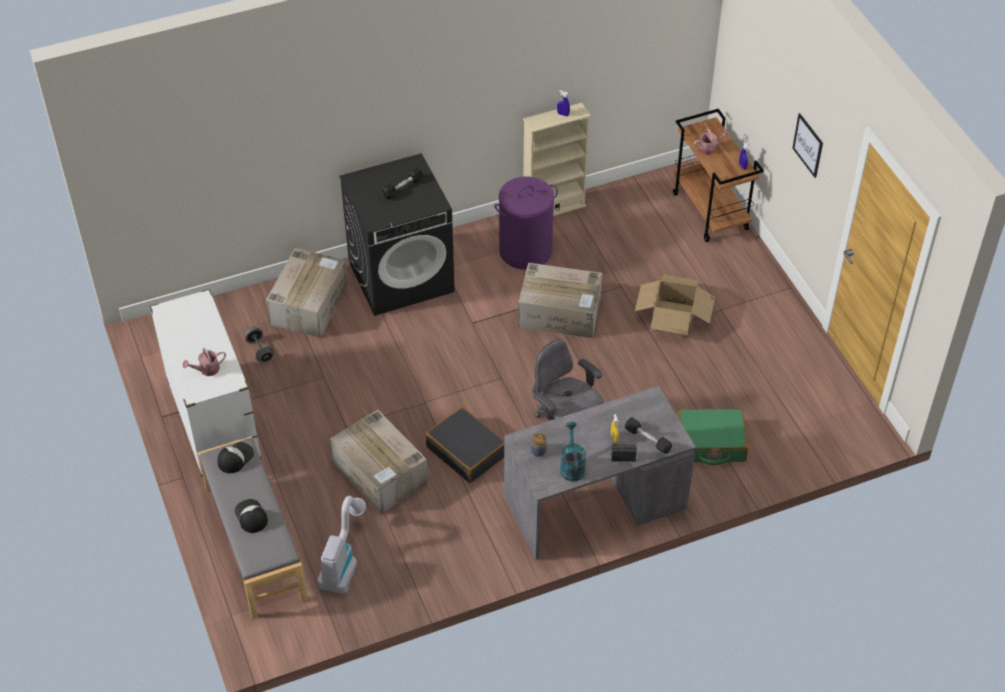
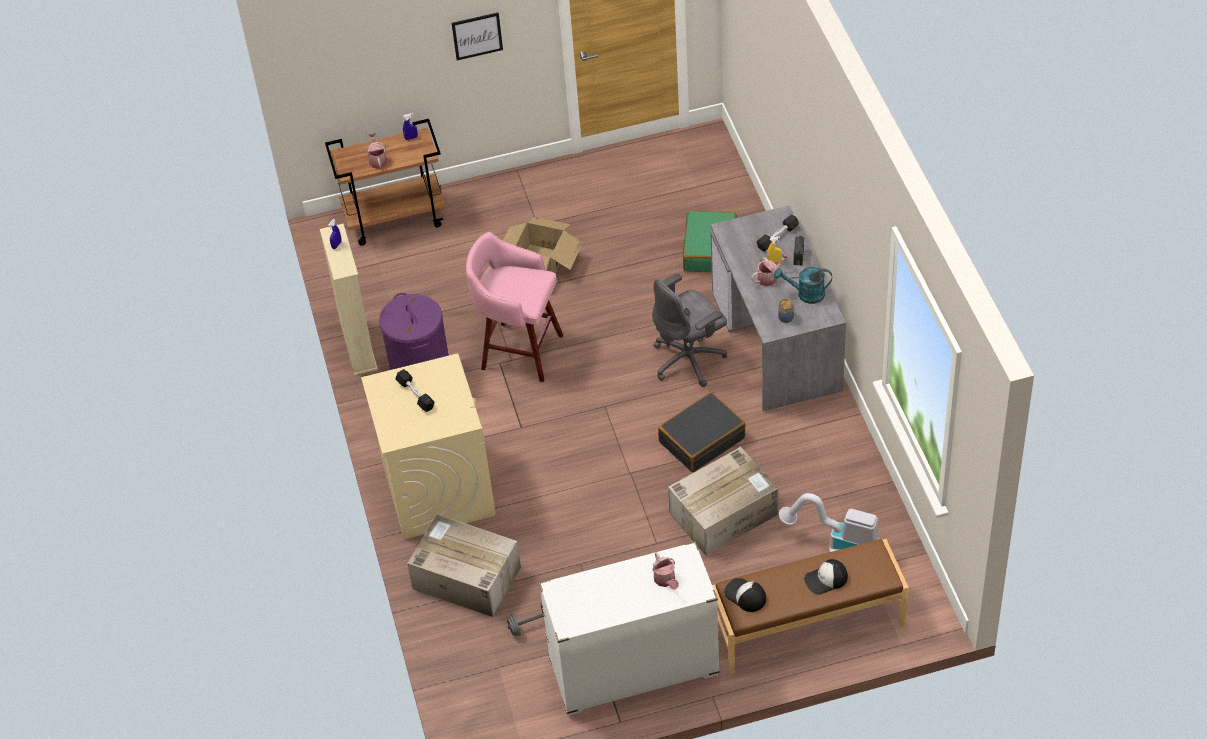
camera: 80 degrees left, 0 degrees up
(254, 543) = (808, 626): grey bench -> brown bench
(401, 276) = (437, 489): black washing machine -> beige washing machine
(560, 312) = (519, 351): cardboard box -> pink stool
(591, 435) = (769, 277): none -> watering can

